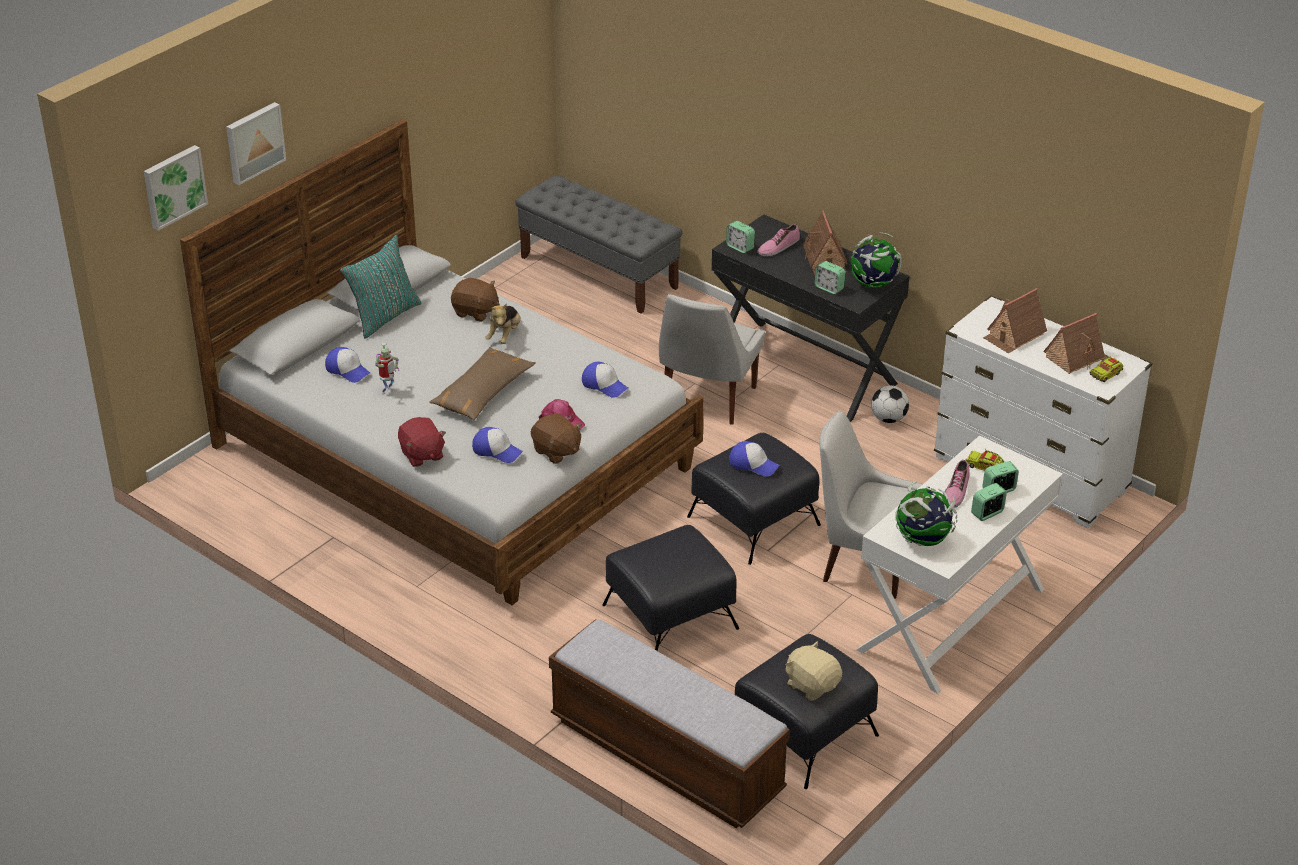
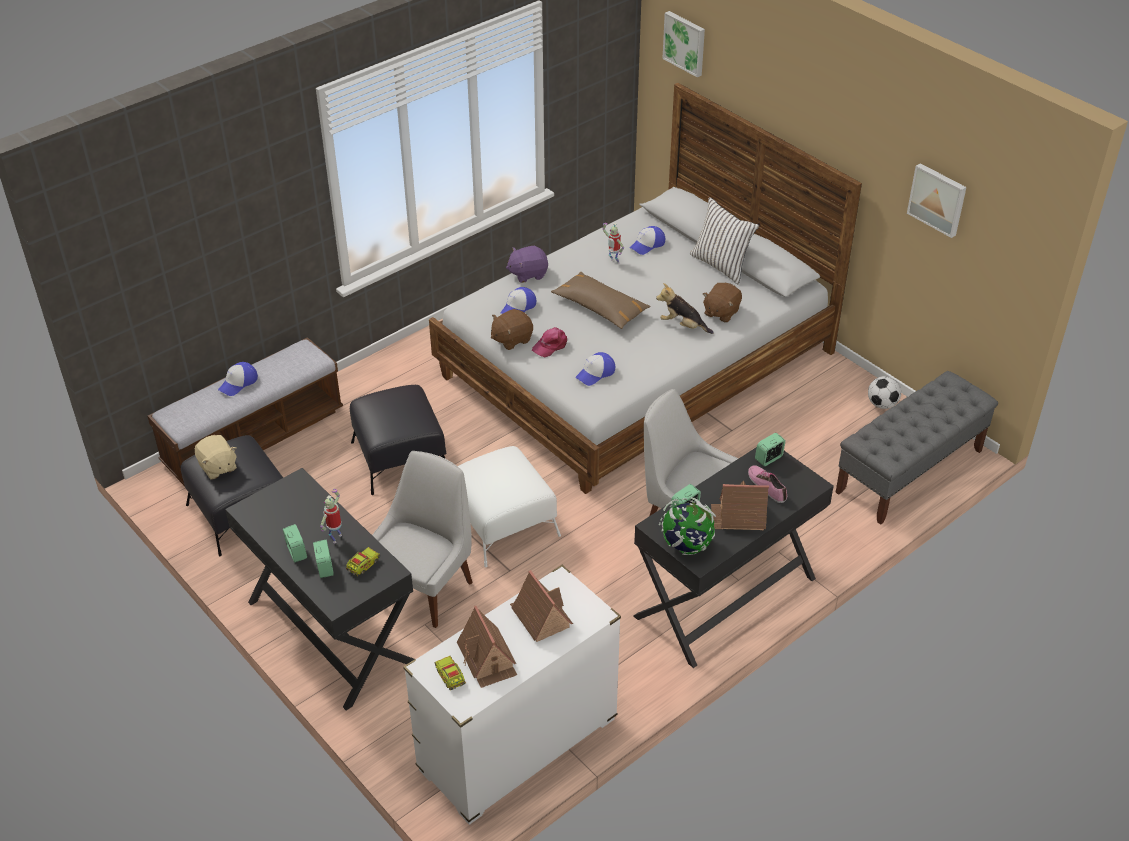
camera: 100 degrees right, 5 degrees up
(254, 142) = (745, 72): picture -> picture (938, 199)
(383, 316) = (721, 265): turquoise pillow -> white pillow
(421, 455) = (528, 274): red plush toy -> purple plush toy
(753, 464) = (499, 475): cap -> cap (238, 383)
(754, 520) = (503, 525): black ottoman -> white ottoman
(812, 685) = (217, 467): beige plush toy -> beige plush toy turned 90 degrees clockwise
(888, 419) = (633, 648): football -> football (882, 404)
(923, 540) = (279, 503): globe -> none
(952, 620) = (331, 632): white desk -> black desk
(955, 491) = (336, 537): shoe -> toy robot

